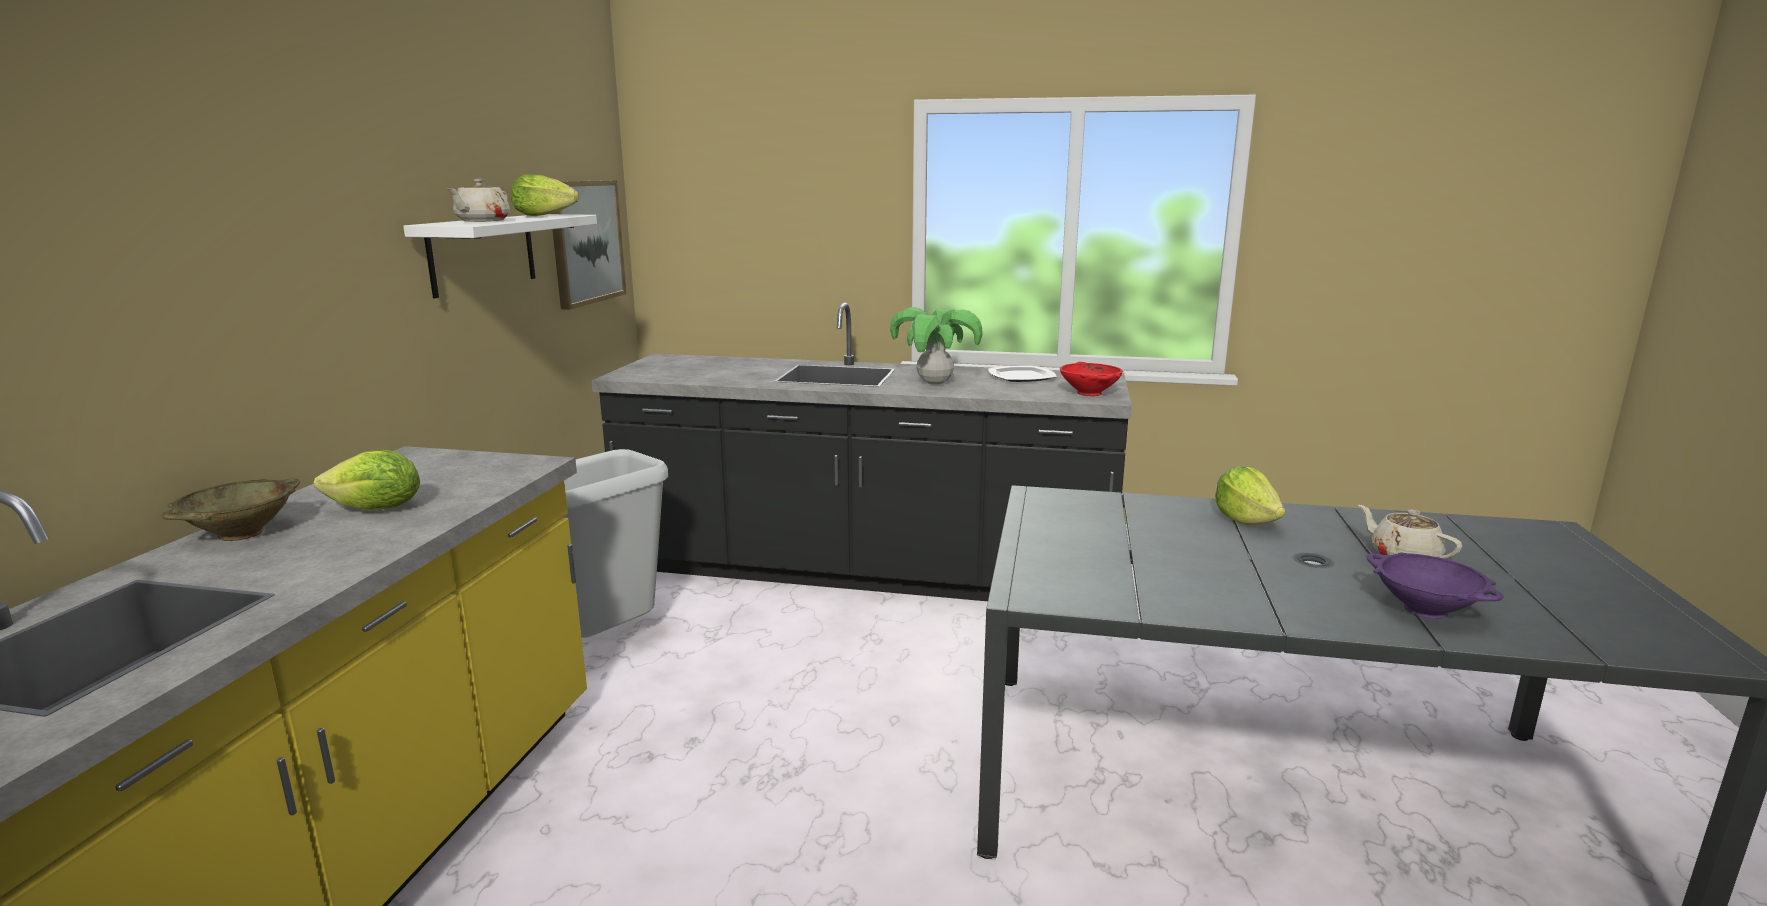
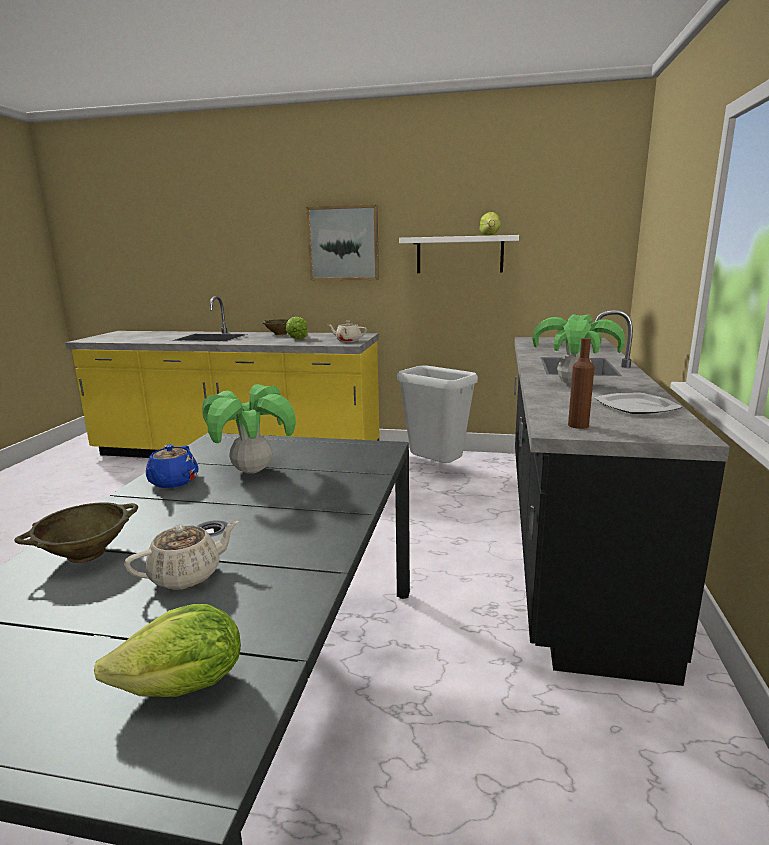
camera: 90 degrees right, 0 degrees up
(482, 221) = (434, 236): beige teapot -> beige teapot (347, 341)
(585, 242) = (568, 255): picture -> picture (343, 243)
(1089, 393) = (578, 425): red bowl -> brown bottle
(1148, 555) = (252, 470): none -> potted plant
(1215, 598) = (173, 482): none -> blue teapot
(1246, 520) = (312, 514): lettuce -> lettuce (184, 687)
(1426, 610) = (86, 554): purple bowl -> beige bowl

